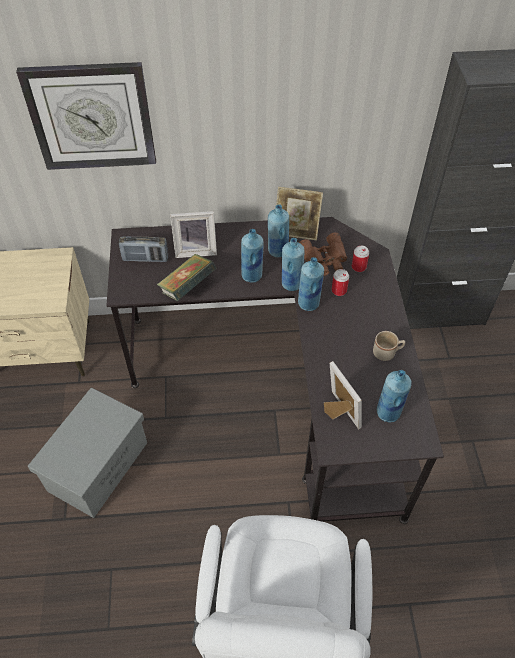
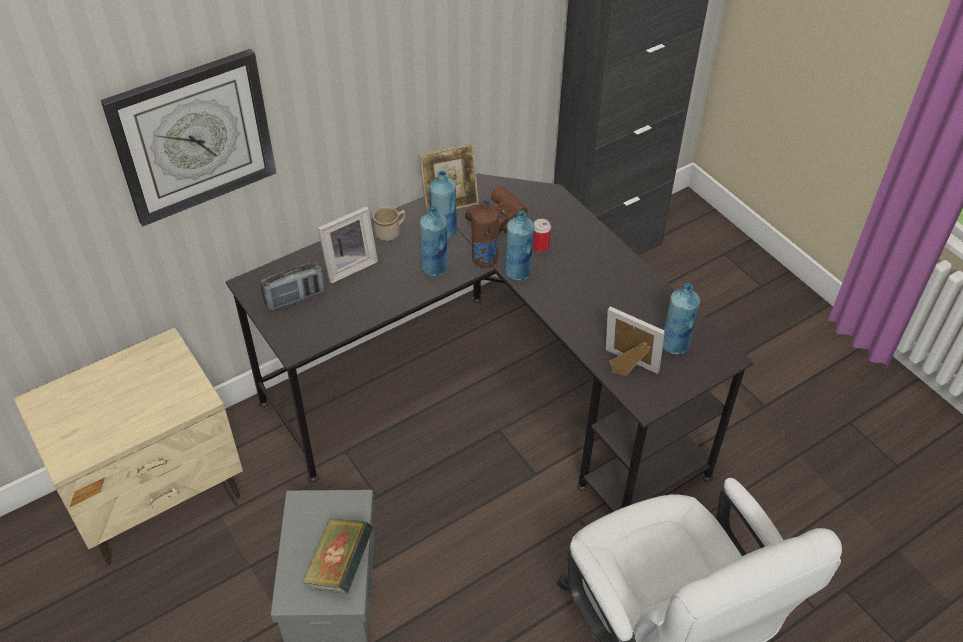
camera: 30 degrees left, 5 degrees down
(187, 288) = (371, 310): book -> book (340, 567)
(291, 284) = (484, 259): blue bottle -> brown bottle
(358, 267) = (543, 214): can -> none
(387, 353) = (633, 288): beige mug -> beige mug (391, 232)

